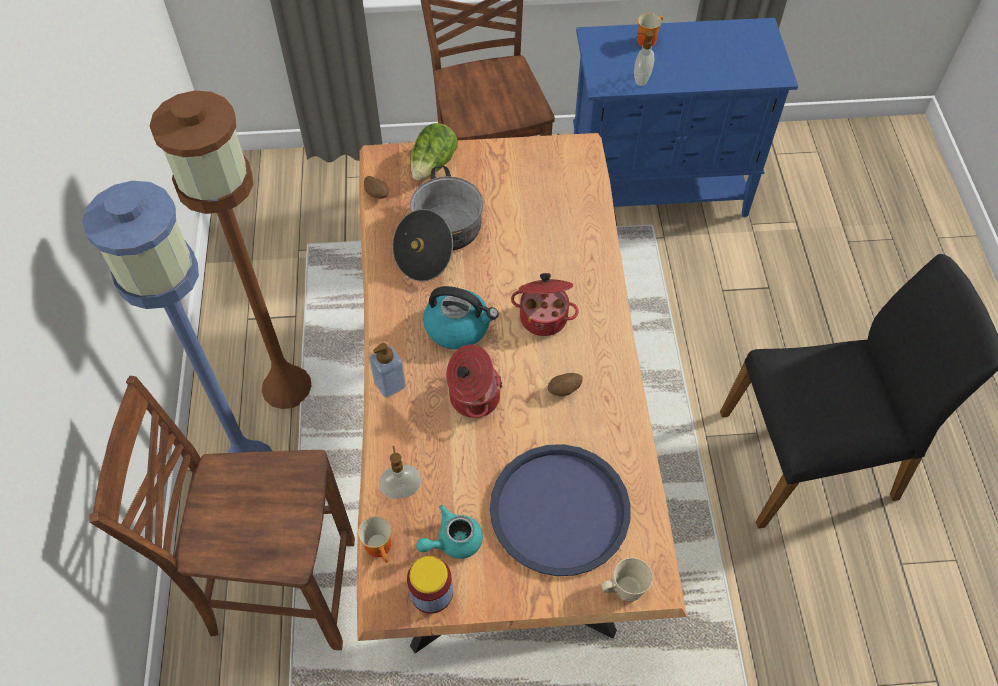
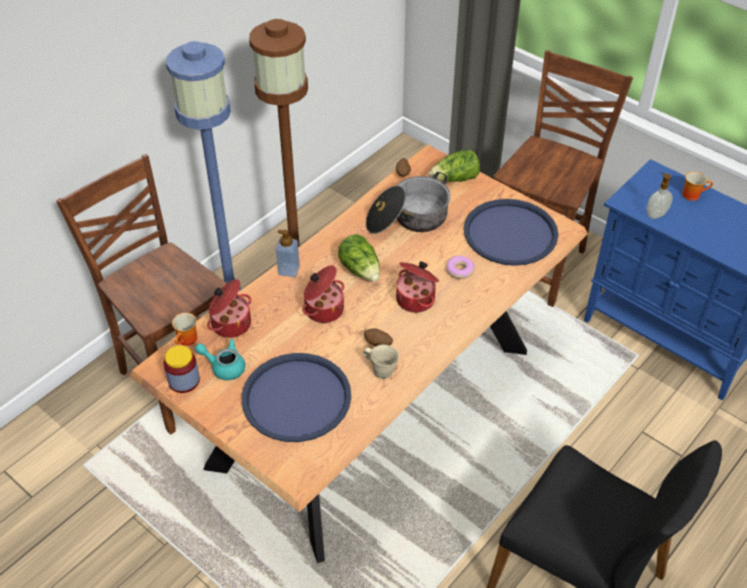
camera: 45 degrees right, 10 degrees down
(402, 490) = (230, 323): soap dispenser -> cooking pot
(458, 327) = (361, 270): kettle -> lettuce
(546, 185) = (510, 233): none -> blue tray
(547, 257) = (459, 270): none -> donut
(625, 589) = (280, 464): beige mug -> beige mug (381, 370)

